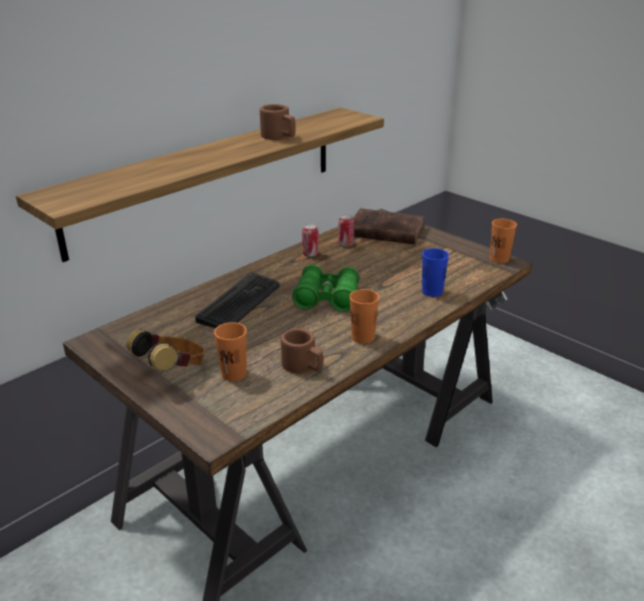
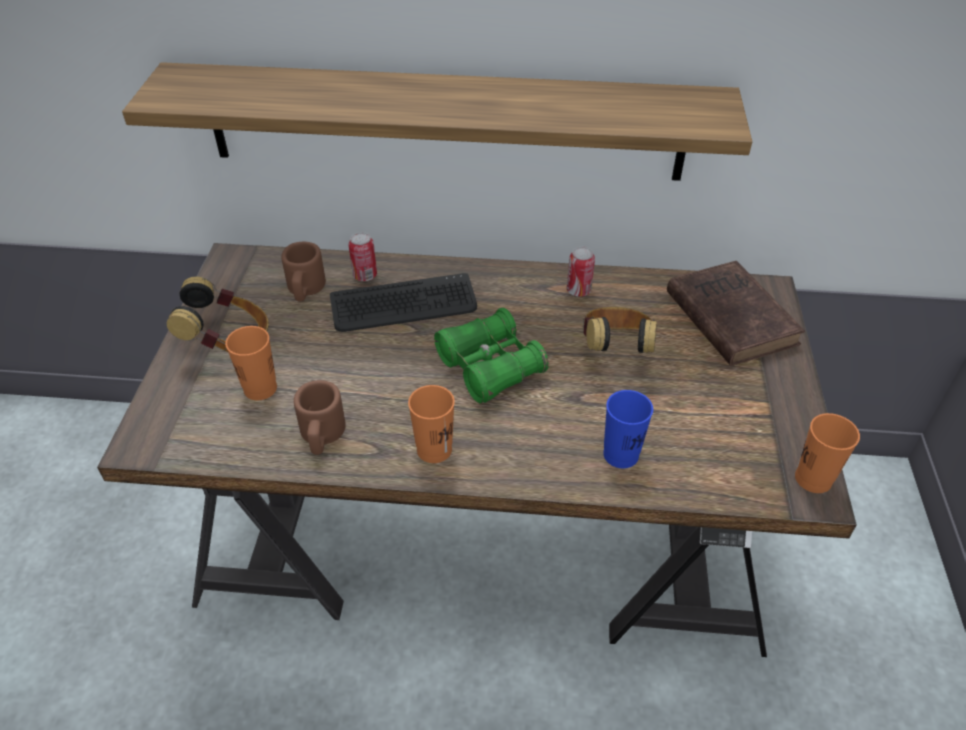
camera: 50 degrees right, 15 degrees up
(279, 137) = (536, 106): brown mug -> brown mug (305, 289)
(345, 244) = (644, 304): can -> can (365, 275)
(365, 264) = (615, 350): none -> headphones

